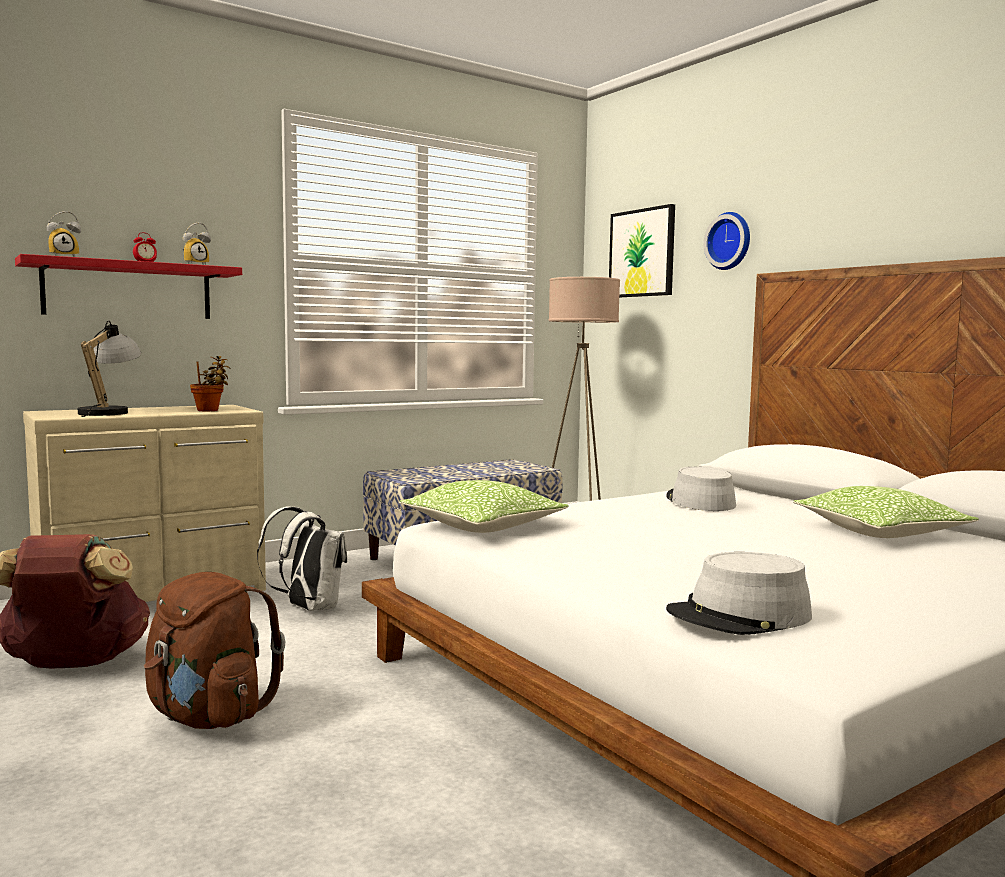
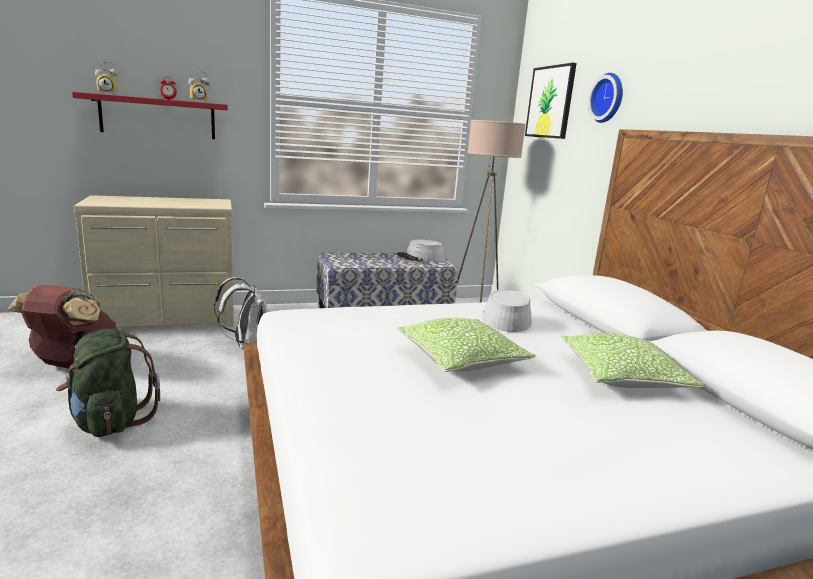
camera: 15 degrees right, 10 degrees up
(109, 412) = (134, 201): table lamp -> none
(208, 716) = (110, 422): brown backpack -> green backpack
(210, 410) = (200, 205): potted plant -> none
(483, 526) = (309, 321): pillow -> pillow (461, 359)
(740, 615) = (370, 460): grey hat -> grey hat (420, 258)

